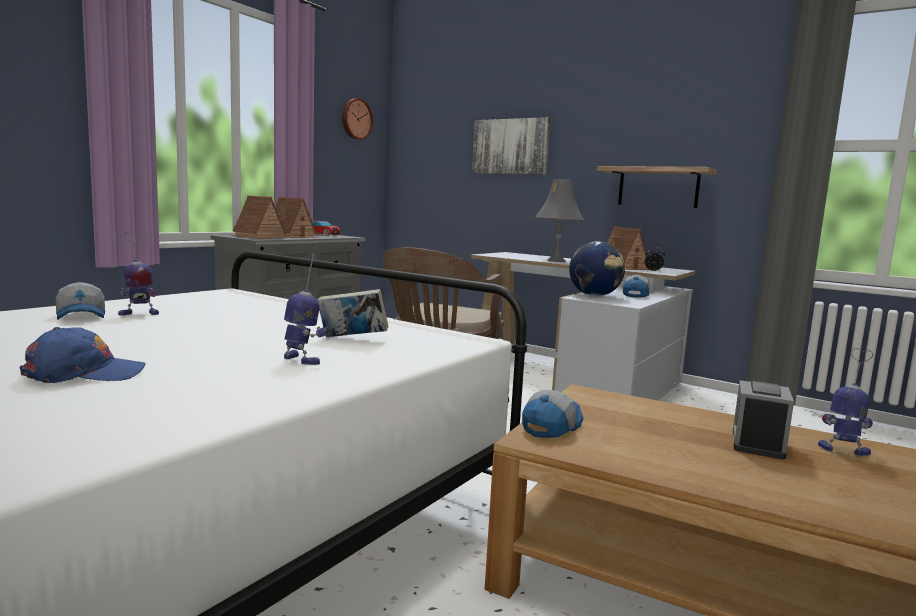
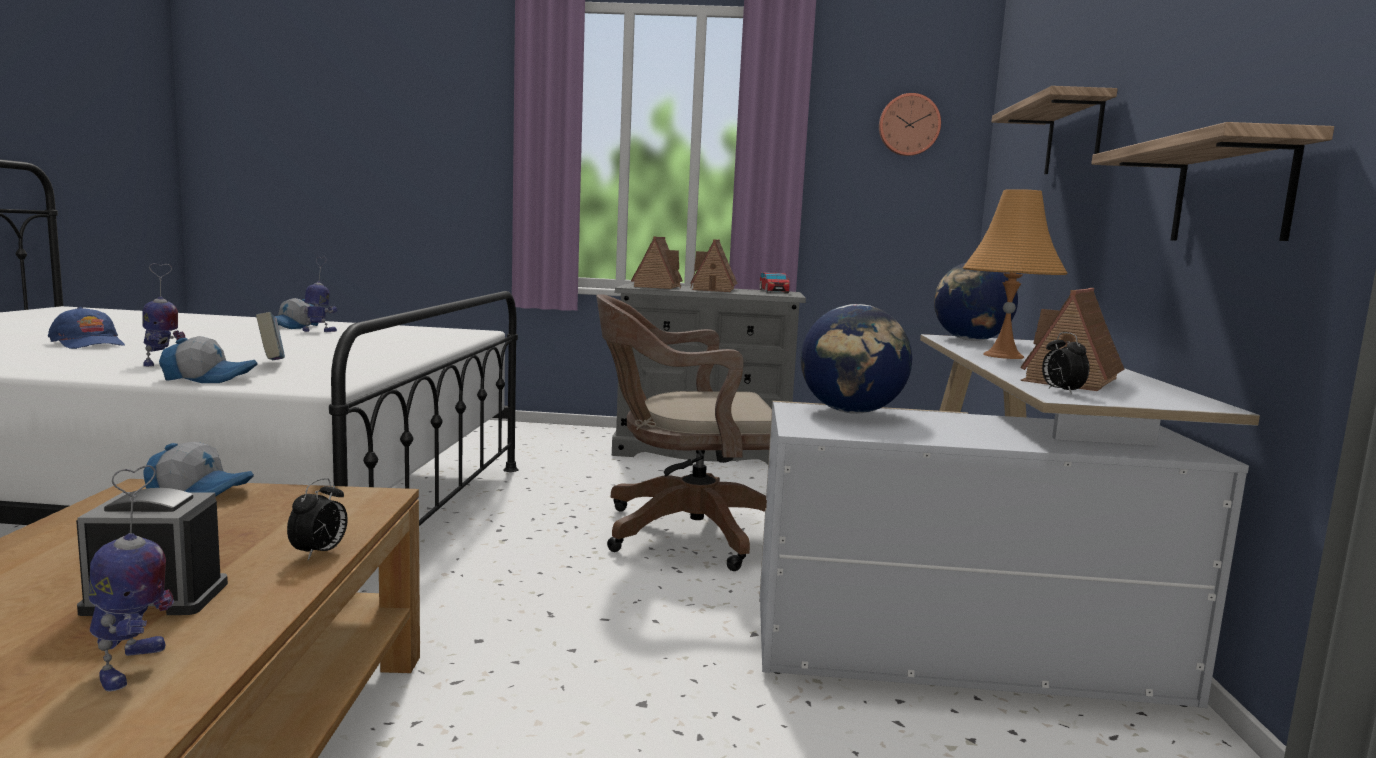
camera: 60 degrees right, 0 degrees up
(138, 314) = (319, 331): toy robot -> toy robot turned 135 degrees clockwise
(501, 255) = (970, 340): none -> globe
(510, 147) = (1073, 136): picture -> shelf
(556, 260) = (1004, 356): grey table lamp -> orange table lamp
(635, 295) = (954, 430): cap -> cap (209, 379)
(689, 411) = (319, 553): none -> alarm clock

